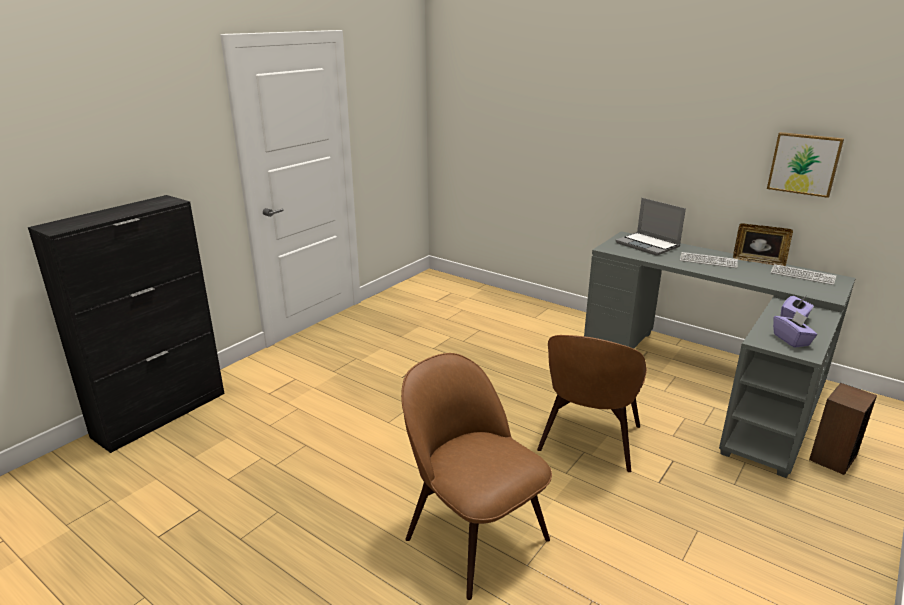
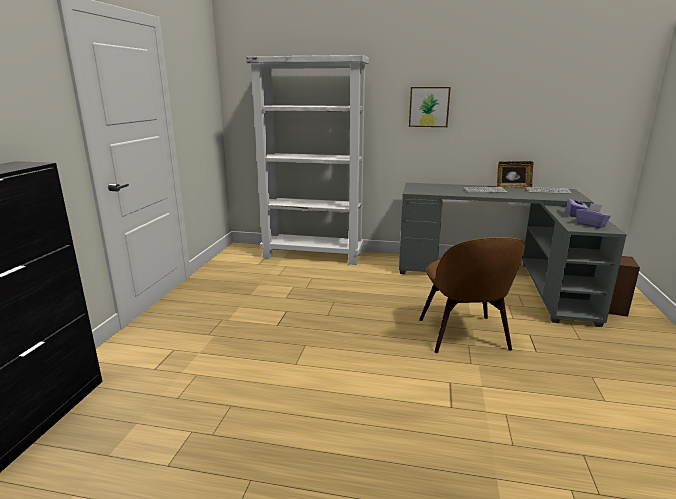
camera: 25 degrees left, 5 degrees down
(473, 535) = (450, 435): brown chair -> none
(503, 301) = (313, 255): none -> white bookcase
(648, 245) = (435, 187): laptop -> none
(804, 164) = (534, 114): picture -> picture (429, 107)

